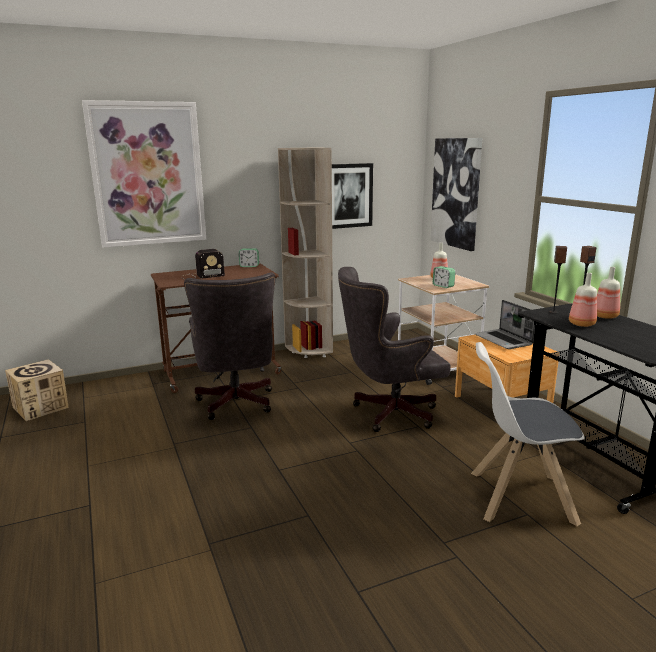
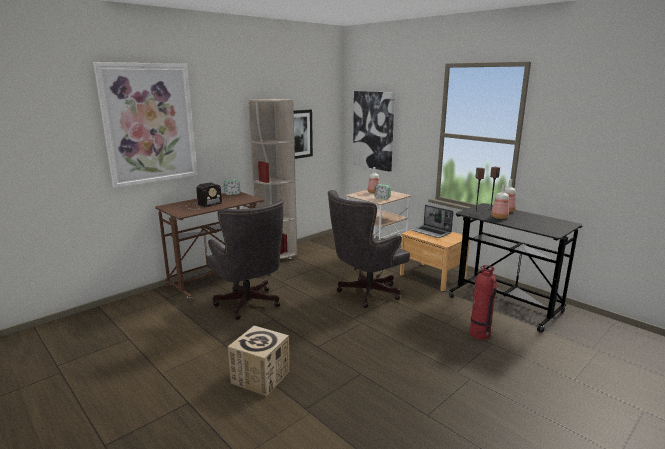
camera: 20 degrees left, 0 degrees up
(41, 407) = (75, 334): cardboard box -> cardboard box (261, 377)
(517, 497) = (479, 334): chair -> fire extinguisher

